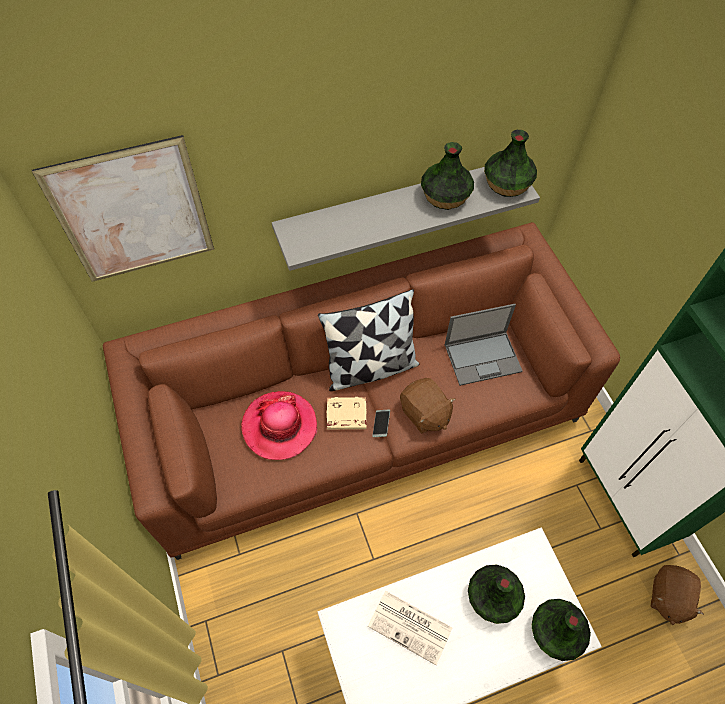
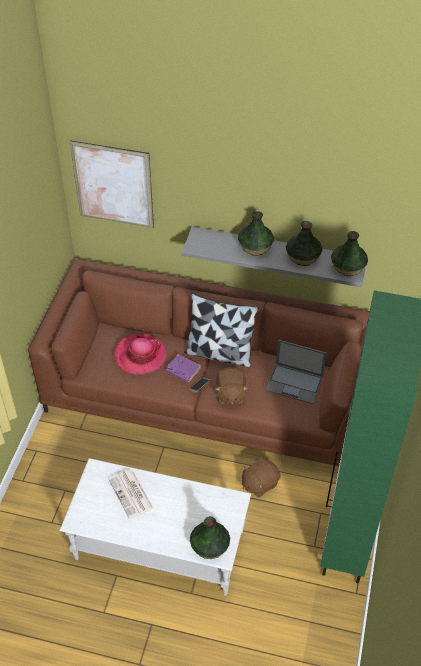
camera: 35 degrees right, 10 degrees down
(346, 416) = (182, 370): beige book -> purple book
(493, 598) = (189, 508): vase -> vase (255, 248)
(668, 597) = (325, 610): brown plush toy -> brown plush toy (259, 483)

